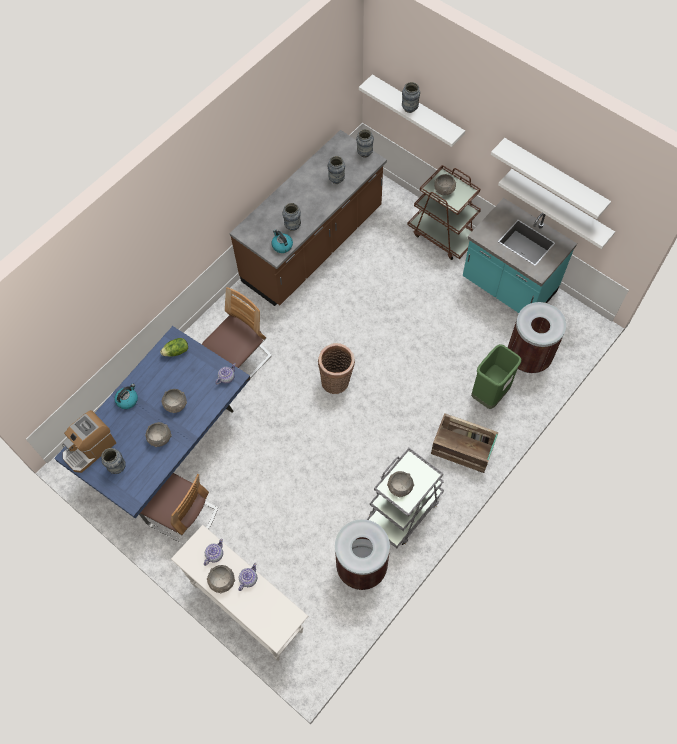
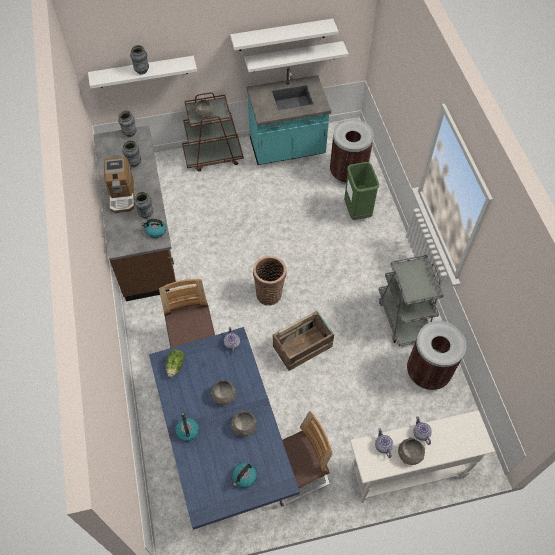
camera: 55 degrees left, 5 degrees down
(90, 449) = (208, 490): coffee machine -> coffee machine (122, 195)
(117, 467) = (244, 477): vase -> kettle
(399, 487) = (416, 287): grey bowl -> none
(463, 449) = (385, 253): crate -> crate (303, 346)

